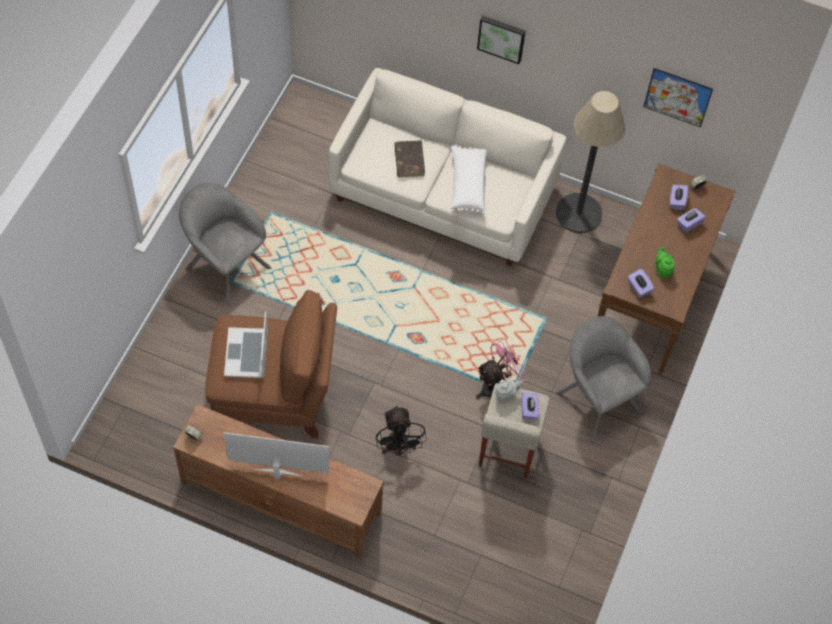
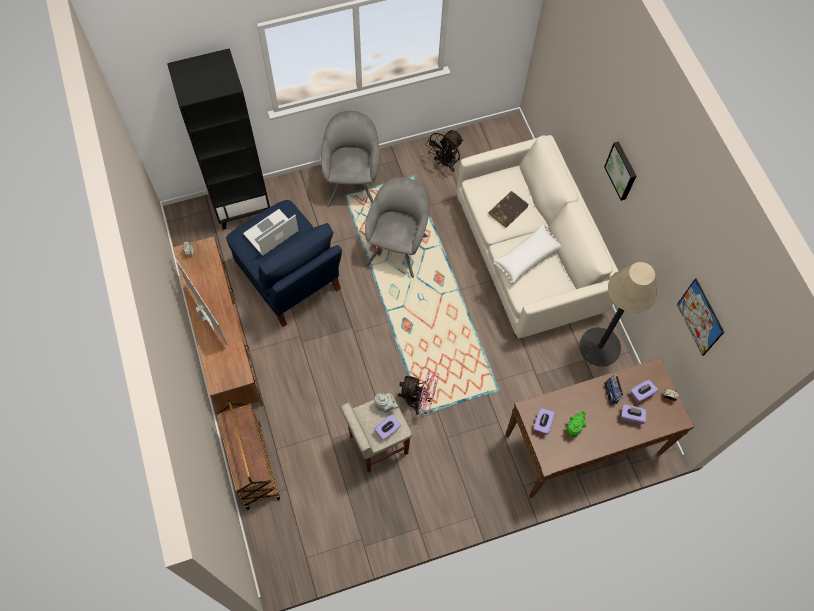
camera: 50 degrees right, 5 degrees up
(151, 375) = (242, 206): none -> black bookcase
(274, 395) = (290, 280): brown armchair -> blue armchair
(398, 447) = (318, 377): black fan -> black fan (445, 163)
(431, 566) = (252, 465): none -> brown cart
(596, 398) = (469, 470): grey armchair -> grey armchair (398, 246)
(657, 220) = (612, 392): none -> radio

